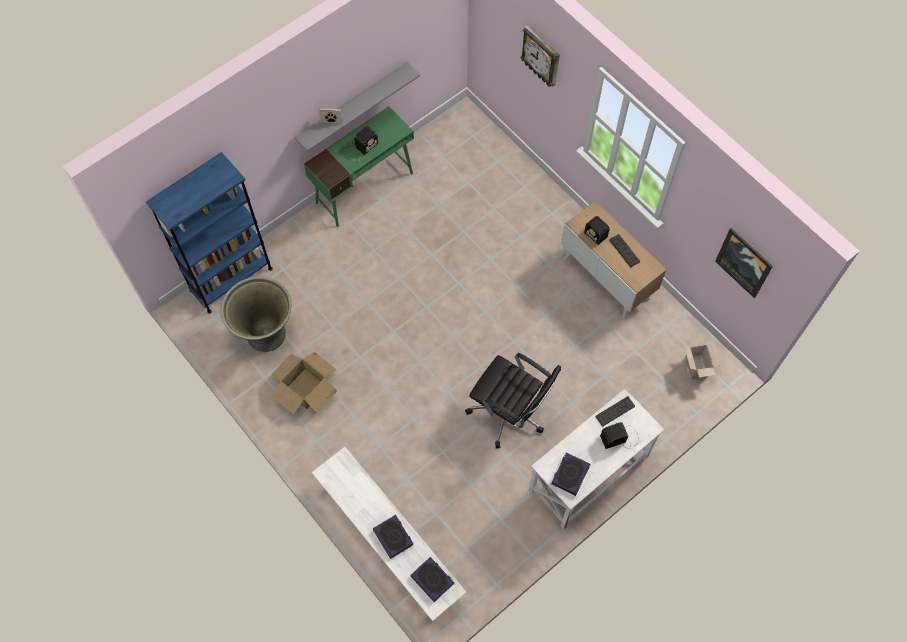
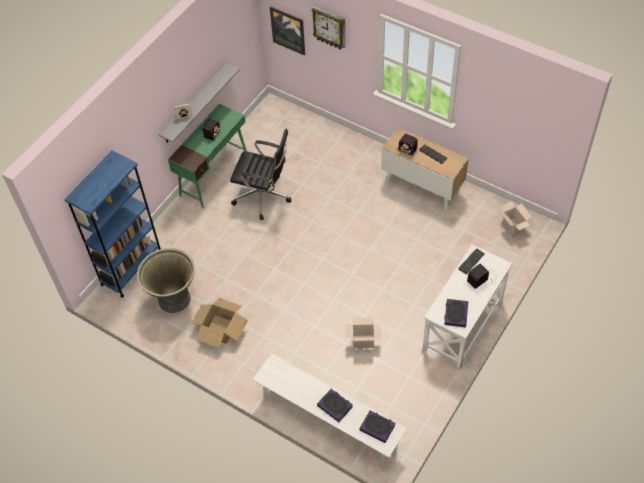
camera: 15 degrees left, 10 degrees down
(464, 457) = (364, 341): none -> cardboard box
(509, 412) = (386, 300): black office chair -> black office chair (263, 196)
(744, 262) = (528, 124): picture -> picture (288, 30)

